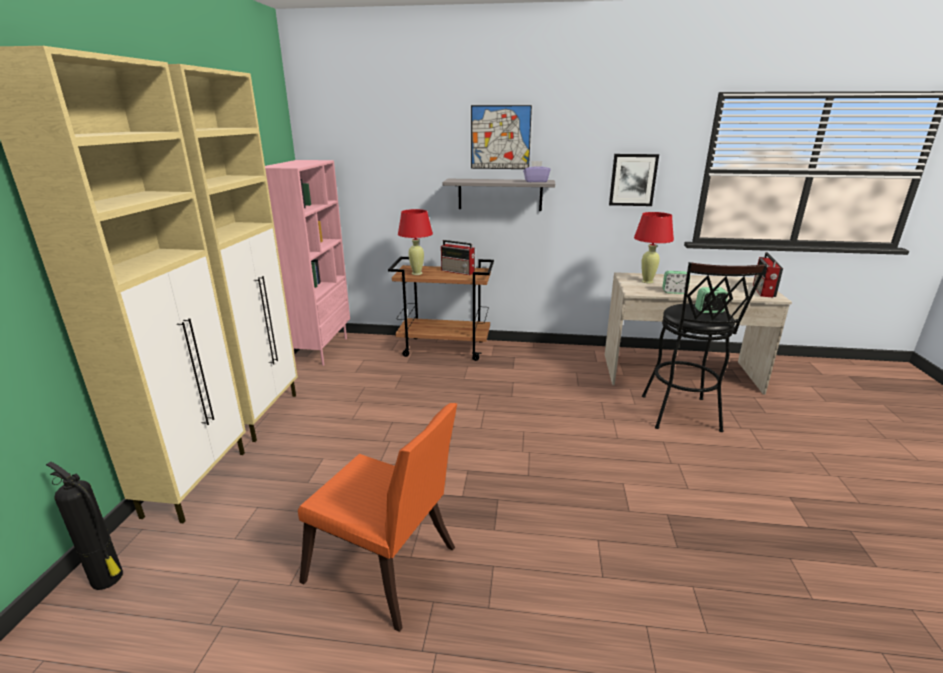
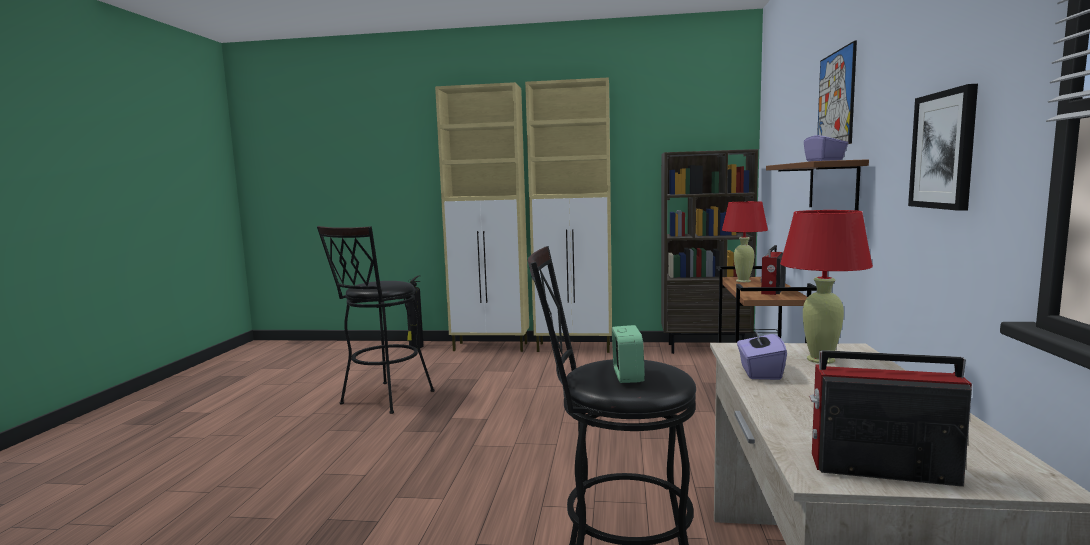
camera: 90 degrees right, 15 degrees down
(320, 350) = (705, 348): pink bookcase -> brown bookcase
(387, 571) = (382, 399): orange chair -> black stool
(500, 194) = (832, 186): grey shelf -> brown shelf
(674, 292) = (759, 372): alarm clock -> purple tissue box

